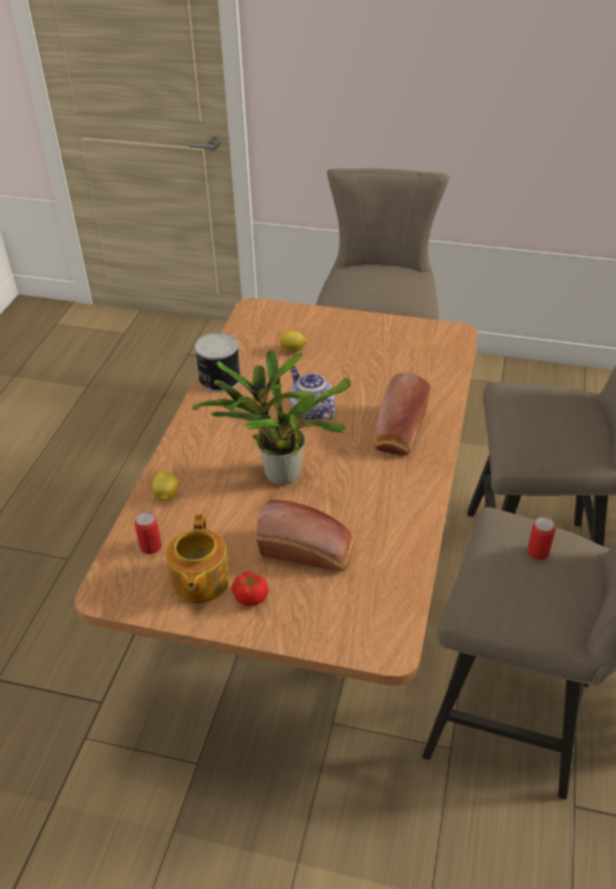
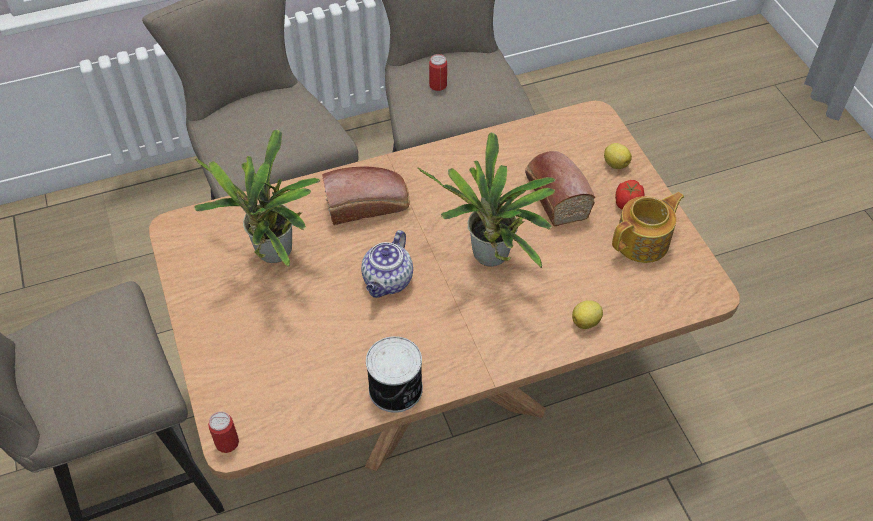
camera: 125 degrees left, 10 degrees up
(151, 546) = (644, 294): can -> can (227, 442)
(293, 350) = (296, 351): lemon -> lemon (615, 164)
(387, 367) = (273, 256): none -> potted plant

